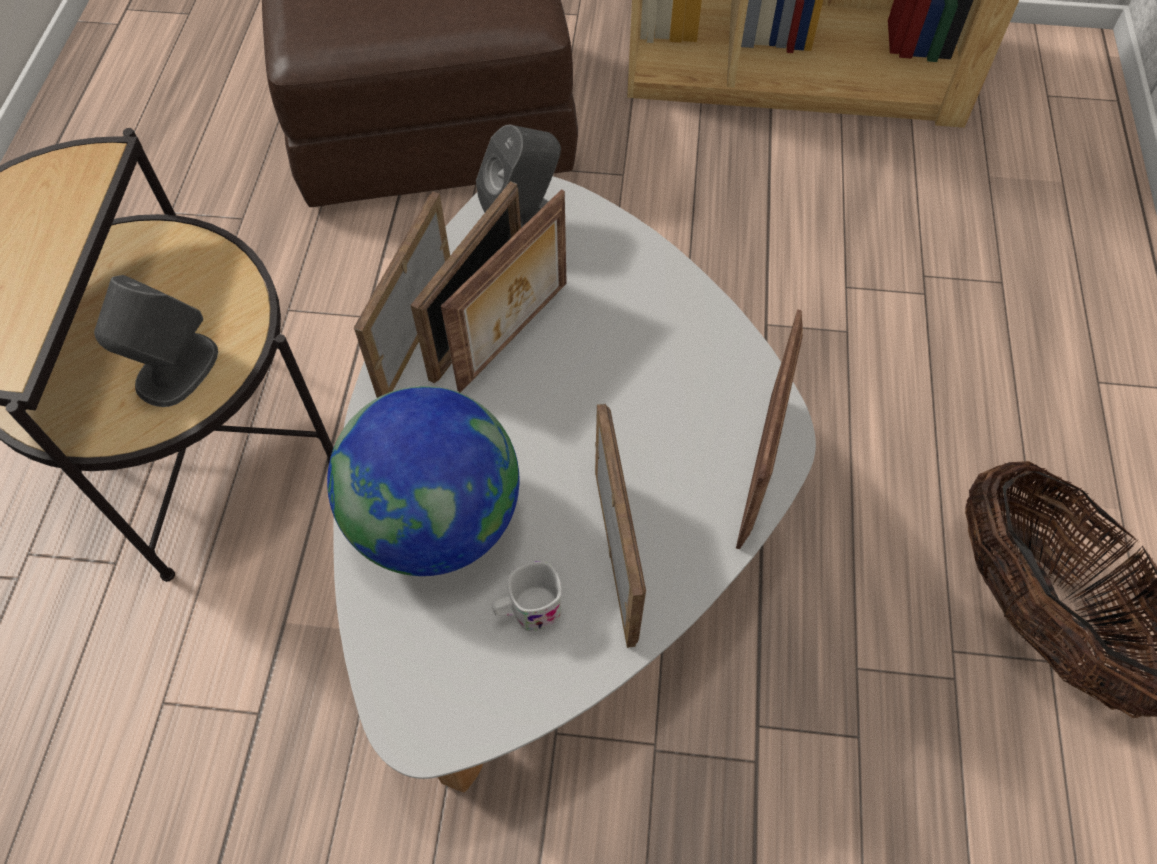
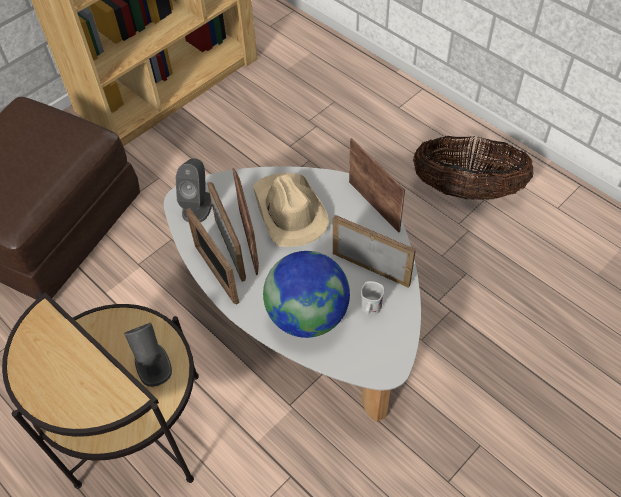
camera: 50 degrees left, 5 degrees down
(625, 349) = (289, 211): none -> beige hat

